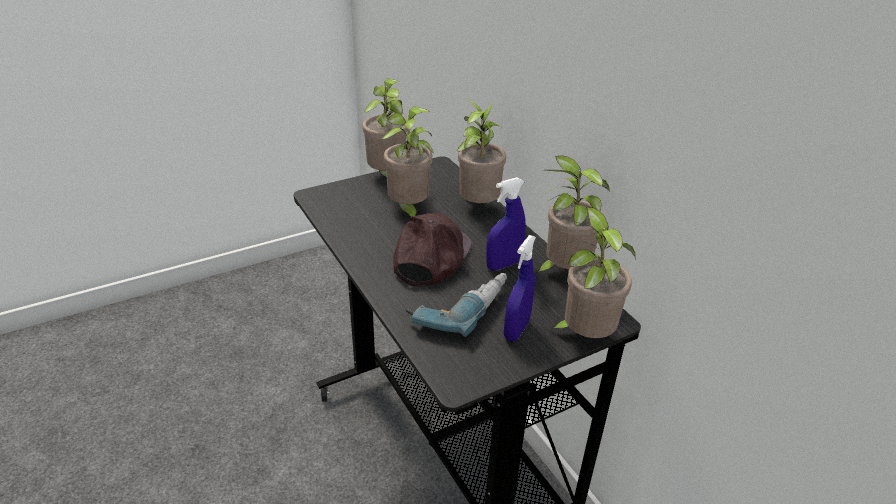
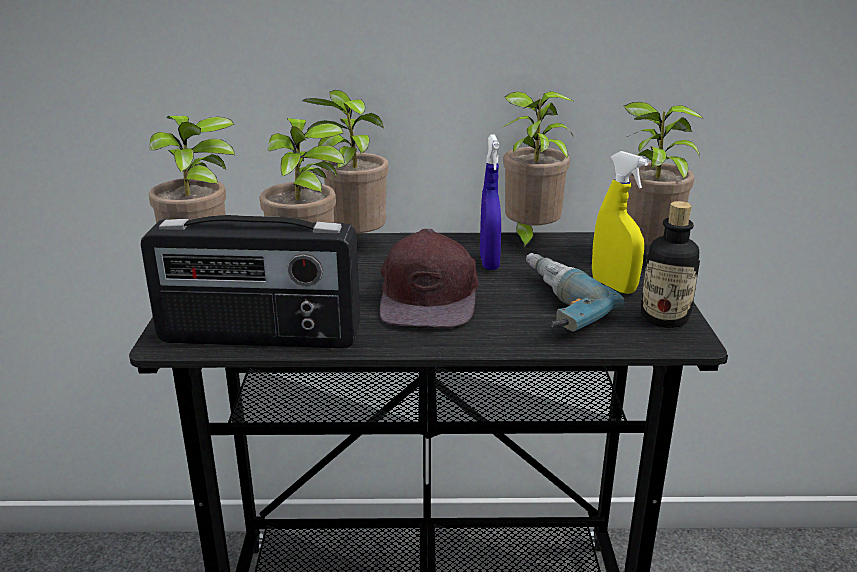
camera: 60 degrees left, 10 degrees down
(337, 218) = (259, 337): none -> radio
(431, 256) = (431, 296): brown cap -> brown cap turned 135 degrees counterclockwise
(482, 365) = (664, 318): none -> bottle
(516, 330) = (613, 286): blue spray bottle -> yellow spray bottle

